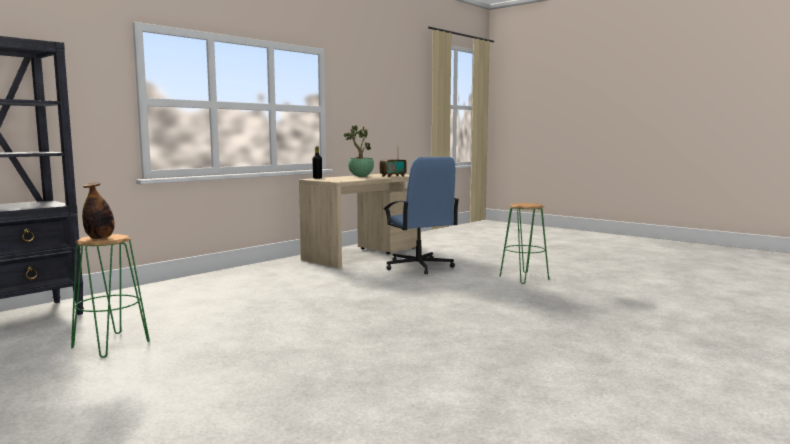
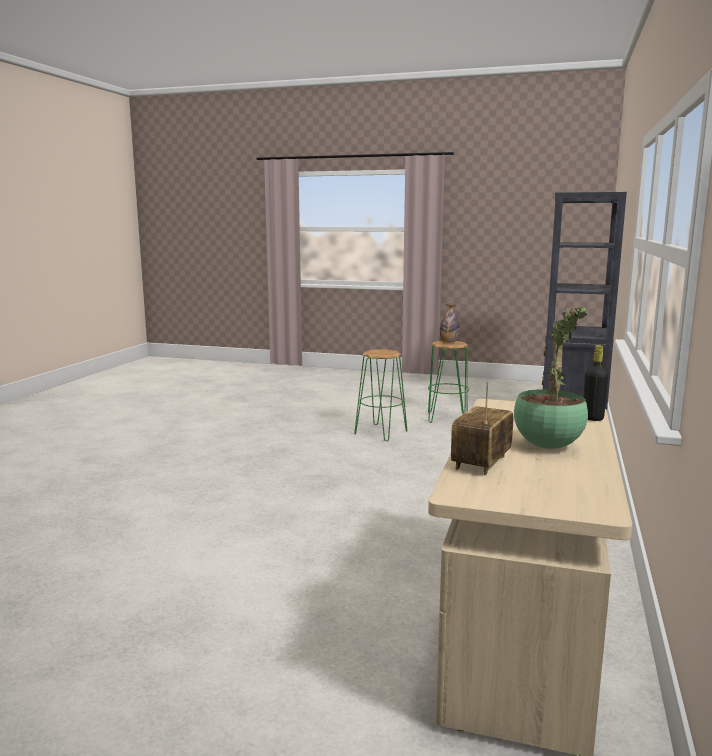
camera: 155 degrees right, 5 degrees up
(418, 266) = (341, 592): blue office chair -> none
(523, 278) = (121, 589): green stool -> green stool (381, 432)

